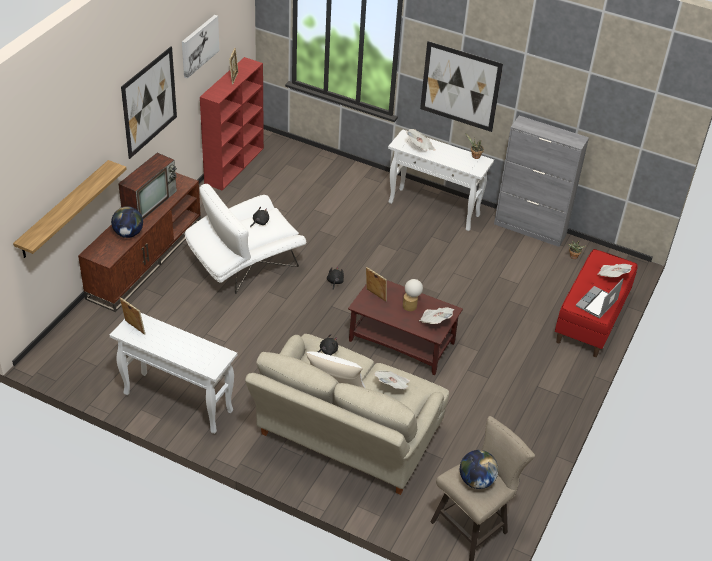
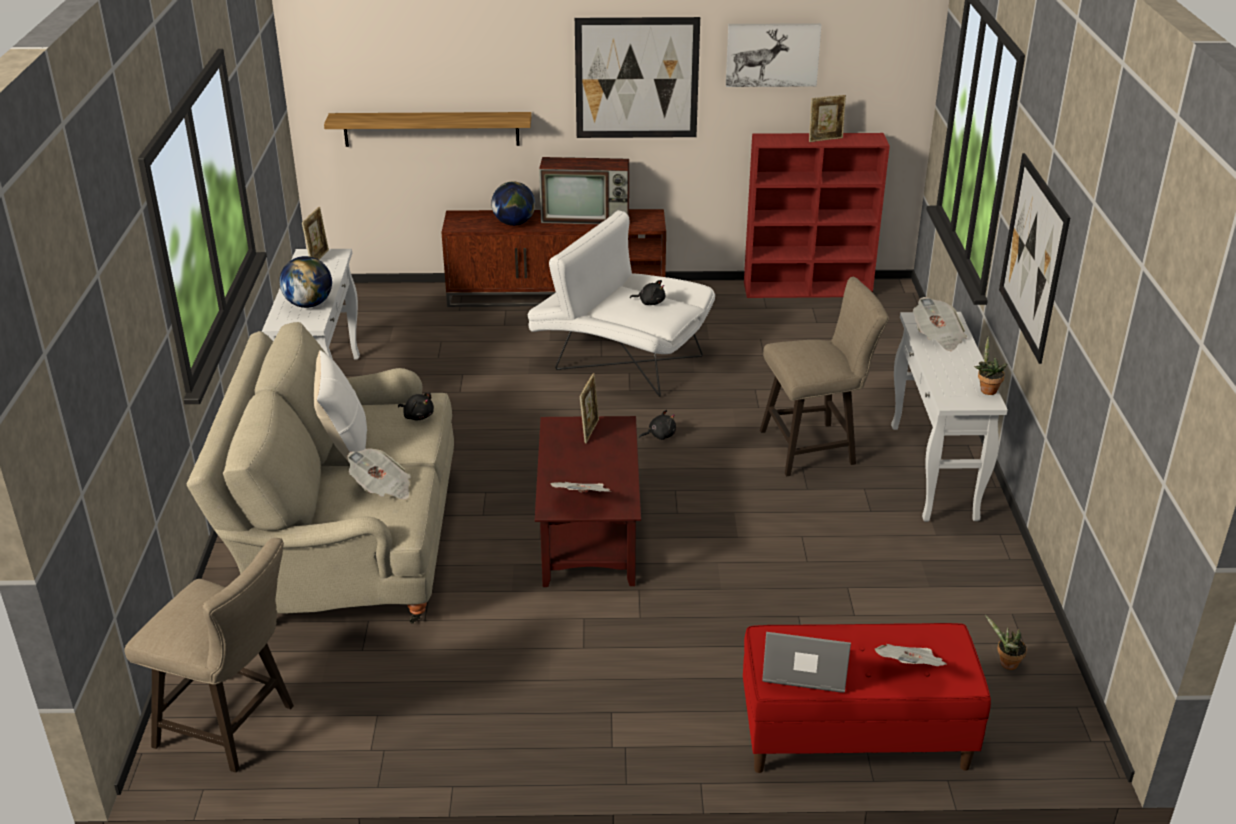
camera: 65 degrees right, 10 degrees down
(386, 235) = (815, 447): none -> beige stool
(411, 305) = (599, 467): table lamp -> none
(476, 481) = (196, 612): globe -> globe (309, 304)
(530, 229) = (1017, 588): grey cabinet -> none

